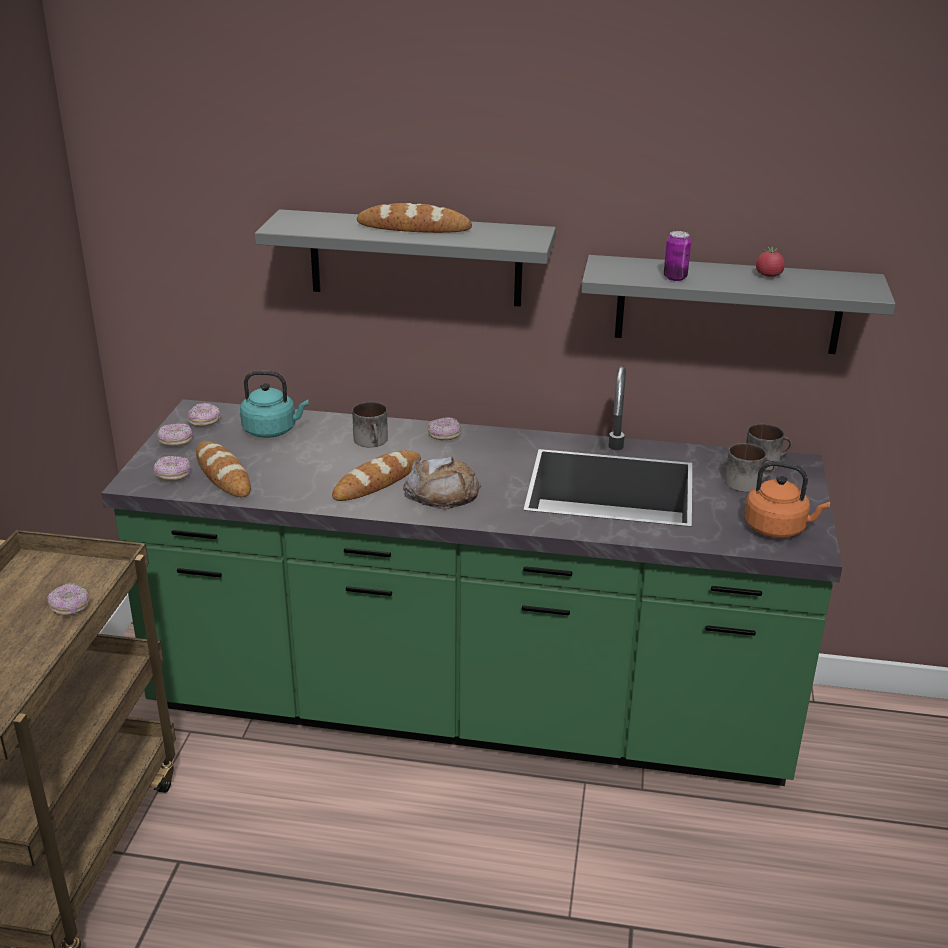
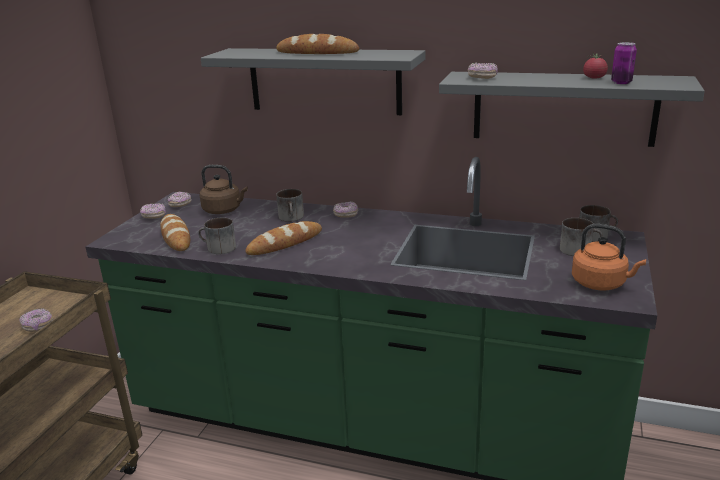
camera: 10 degrees right, 5 degrees down
(173, 475) = (140, 236): donut -> donut (482, 78)
(272, 430) = (224, 210): turquoise kettle -> brown kettle
(289, 491) = (217, 248): none -> mug
(442, 492) = (331, 251): bread -> none
(675, 277) = (515, 80): can -> can (621, 82)

